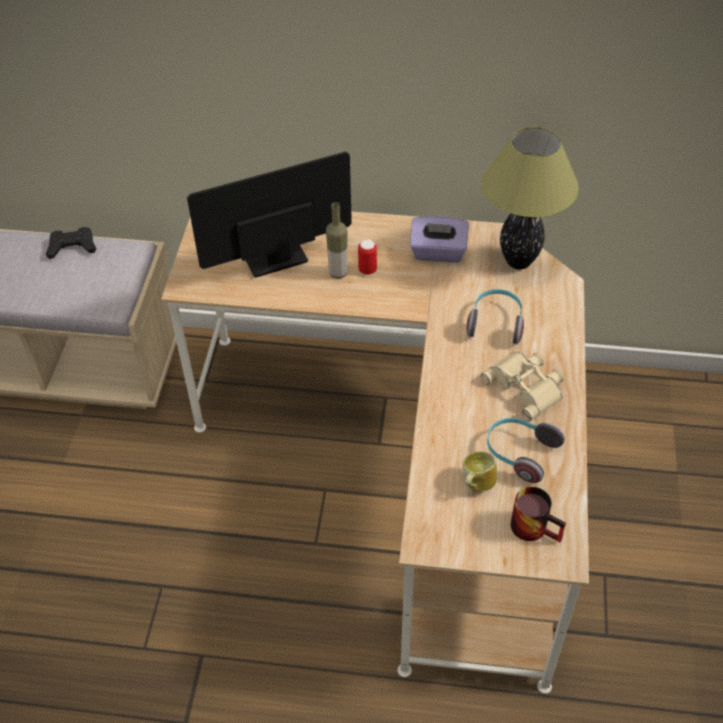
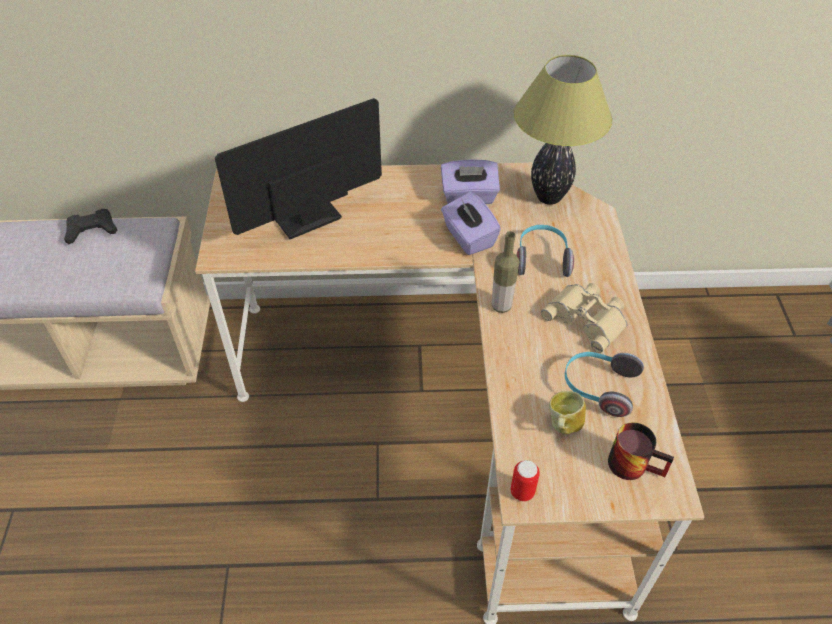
camera: 10 degrees left, 0 degrees up
(338, 273) = (374, 226): bottle -> bottle (501, 306)
(367, 270) = (403, 220): can -> can (522, 492)
(428, 294) = (468, 237): none -> purple tissue box

